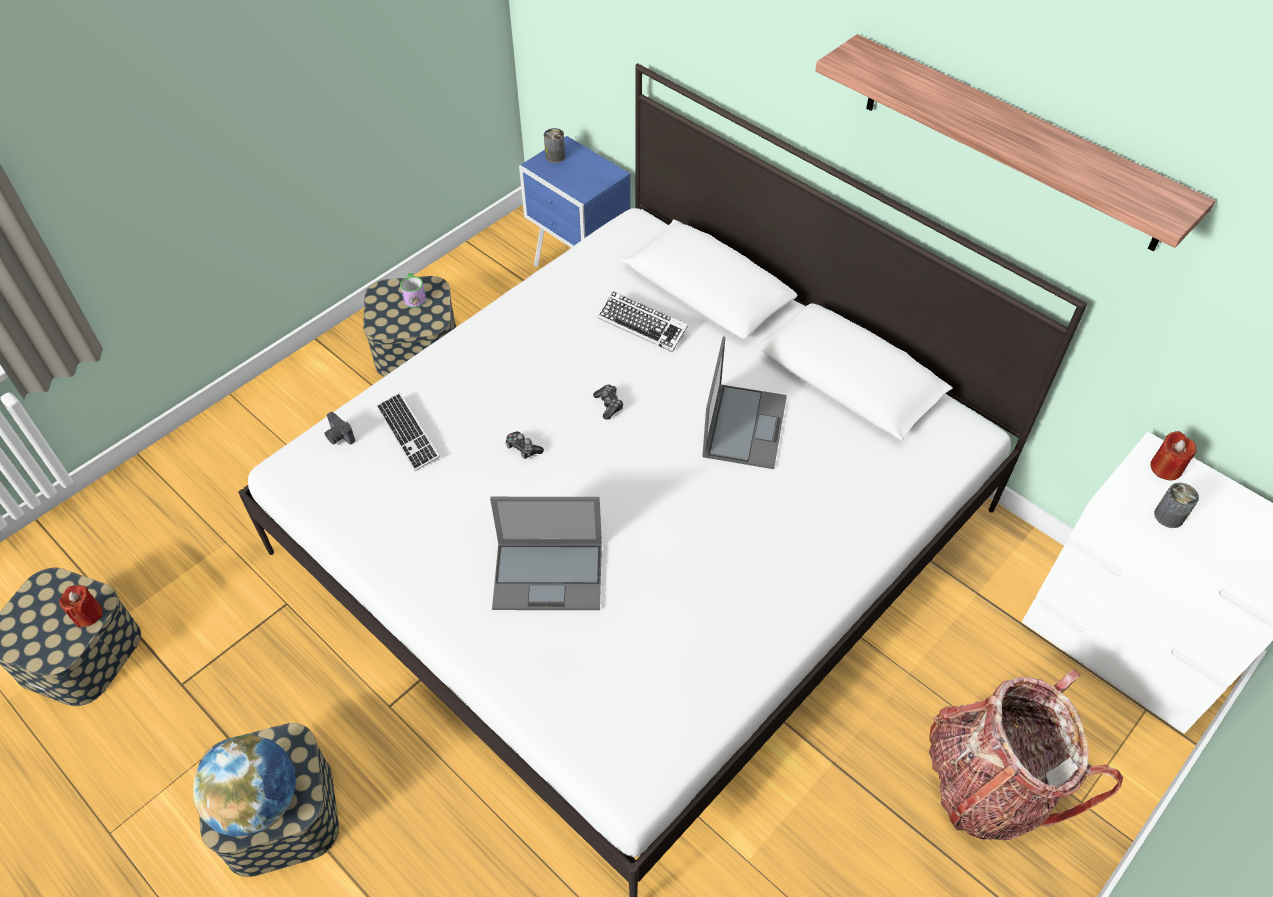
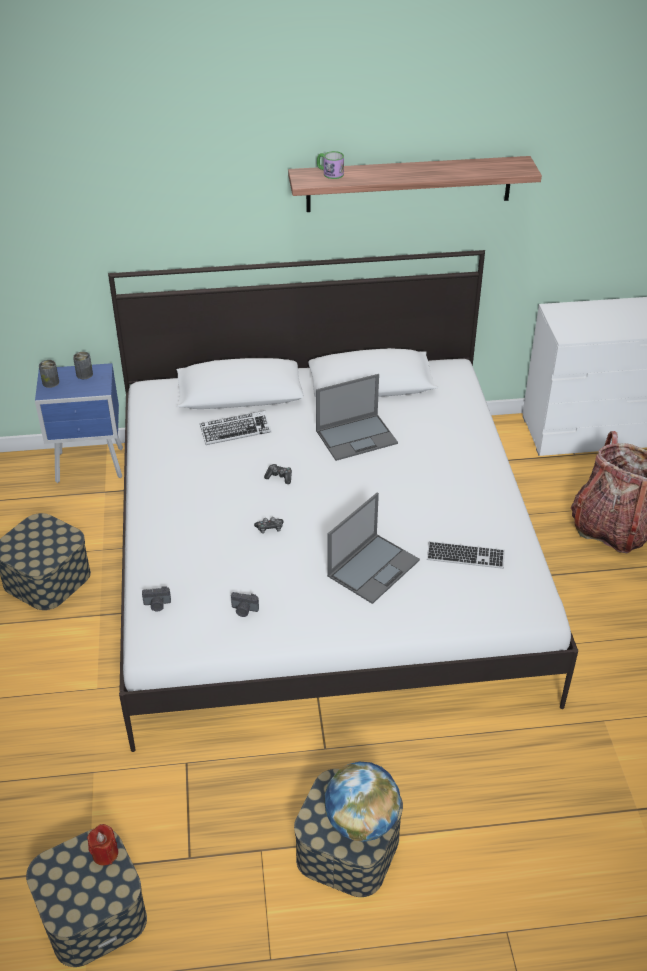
camera: 50 degrees left, 10 degrees down
(387, 507) = (244, 610): none -> camera
(407, 433) = (195, 571): keyboard -> keyboard (465, 556)
(414, 296) = (34, 535): mug -> mug (330, 173)
(744, 425) = (357, 437): laptop -> laptop turned 105 degrees clockwise
(1166, 468) = (564, 312): red candle -> none
(1168, 516) = (590, 328): can -> can (84, 374)

